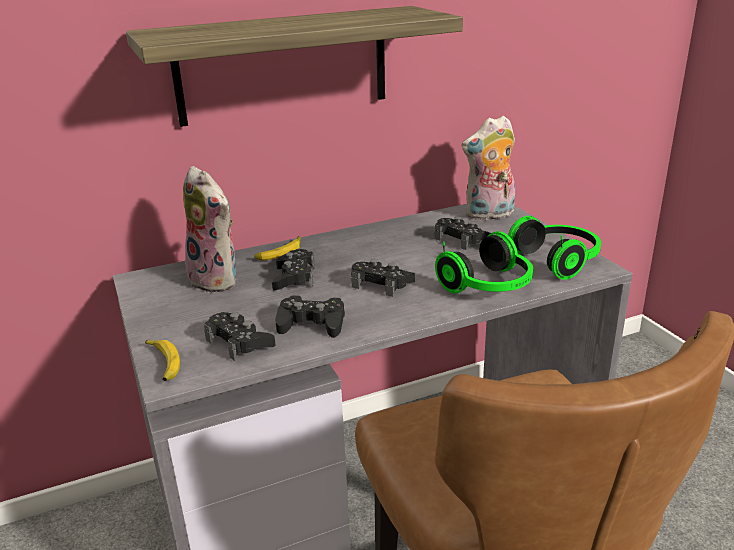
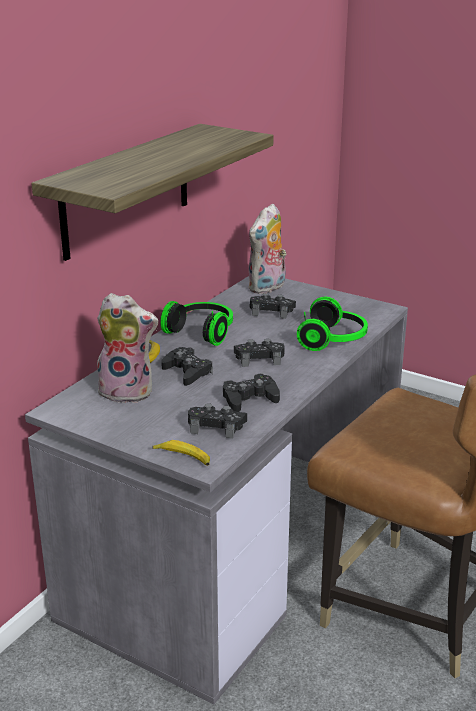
camera: 35 degrees left, 0 degrees up
(559, 260) = (355, 310): headphones -> headphones (202, 332)

